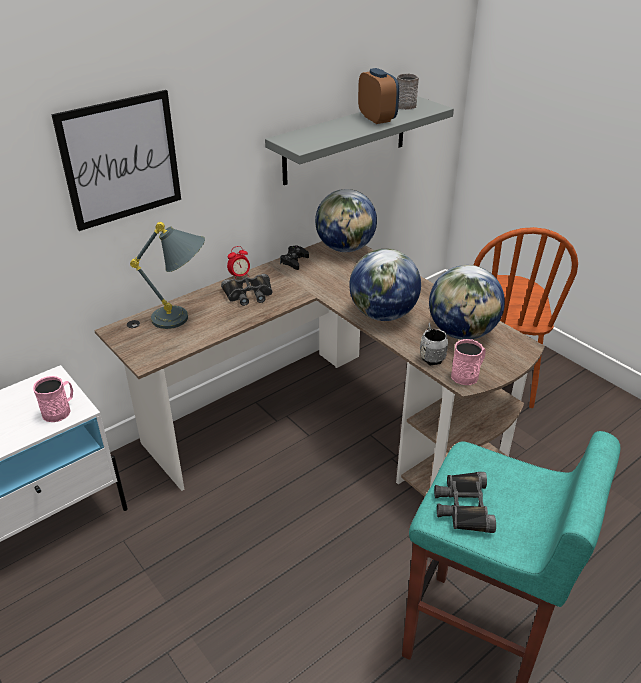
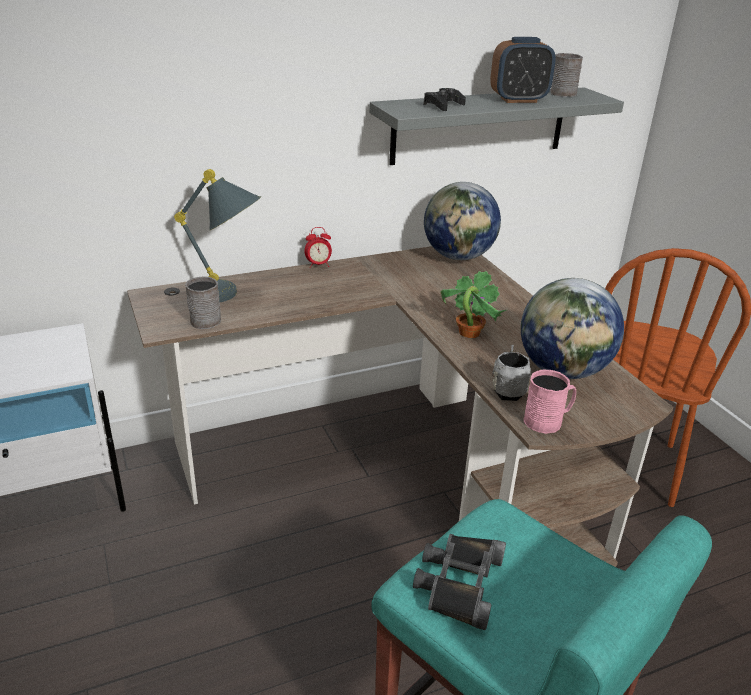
camera: 15 degrees right, 5 degrees down
(60, 410) = (52, 368): pink mug -> none
(121, 160) = (180, 91): picture -> none
(175, 343) = (205, 318): none -> grey mug
(249, 294) = (318, 284): black binoculars -> none
(294, 261) = (390, 260): black game controller -> black game controller (443, 105)
(377, 119) = (518, 100): alarm clock -> alarm clock turned 90 degrees clockwise
(382, 315) = (468, 332): globe -> potted plant

